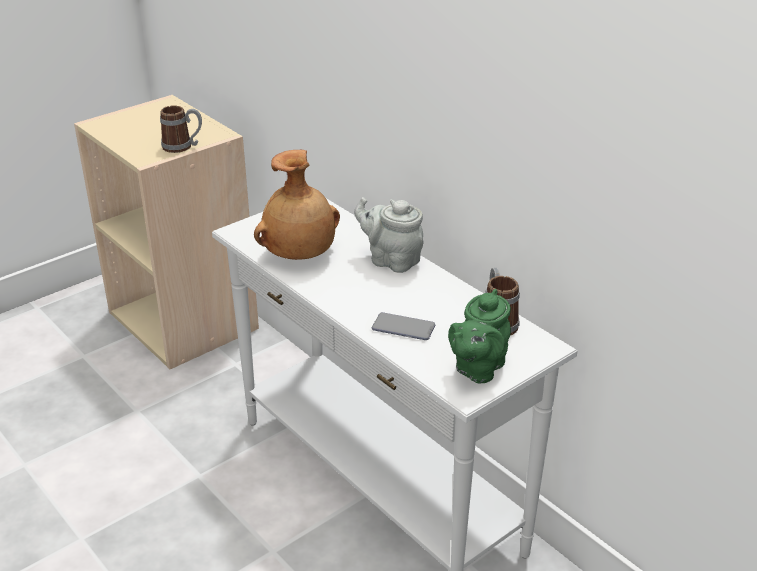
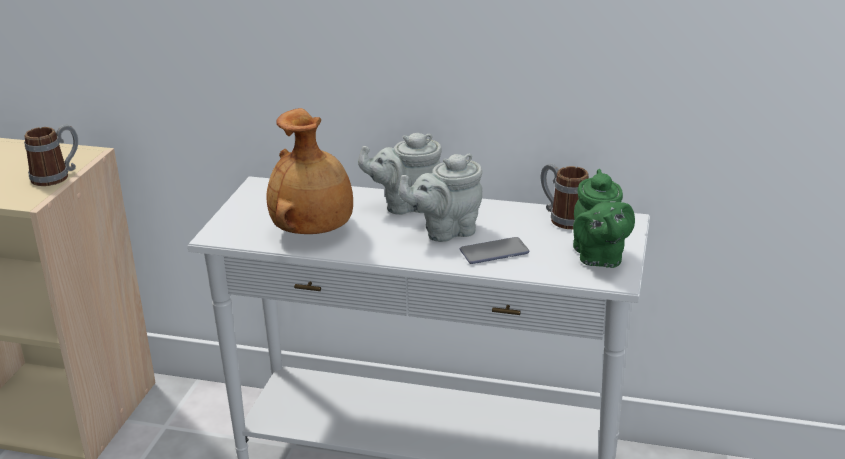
camera: 35 degrees left, 5 degrees down
(391, 294) = (445, 231): none -> grey teapot

